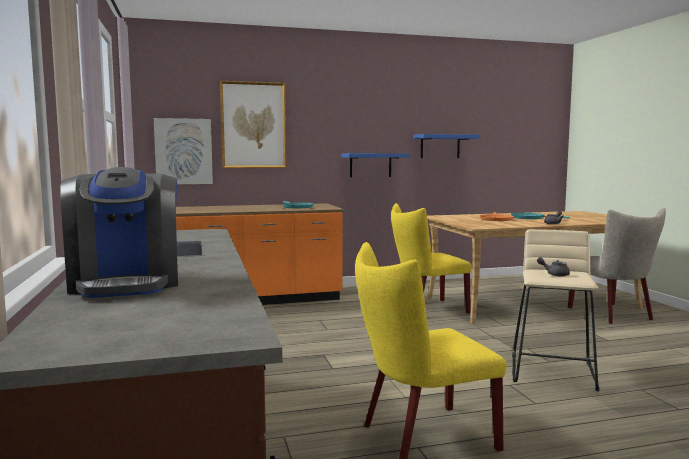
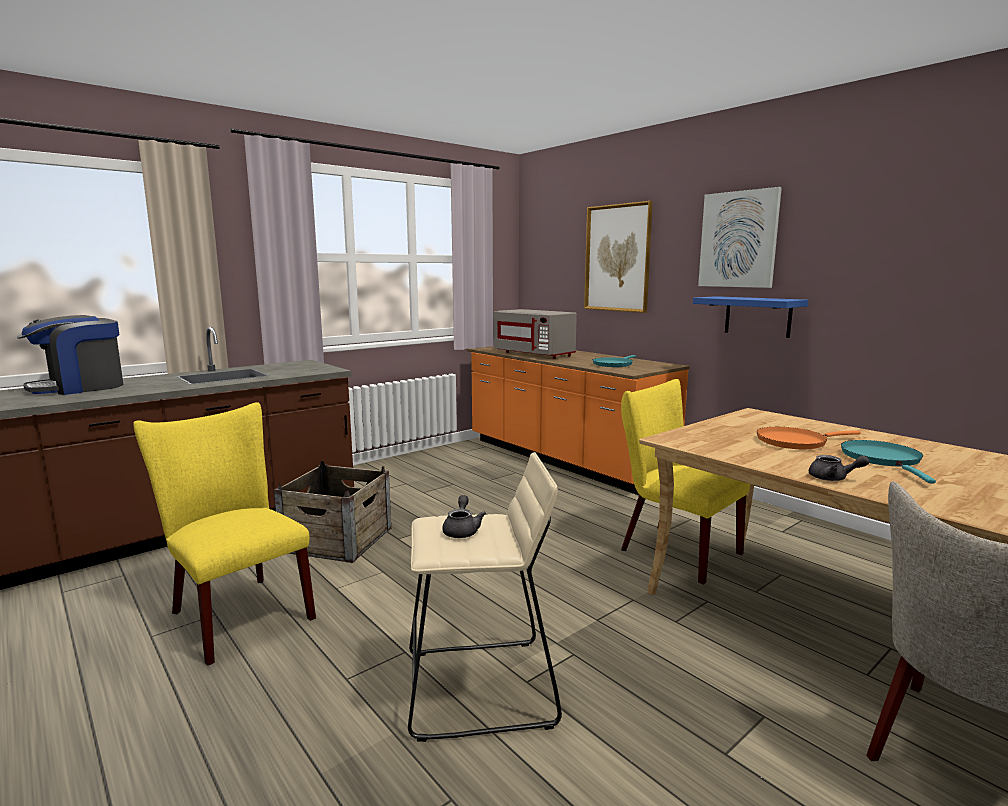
camera: 65 degrees right, 5 degrees up
(183, 151) = (557, 288): picture -> picture (738, 239)
(212, 210) = (534, 354): none -> grey microwave
(308, 389) = (338, 540): none -> crate
(440, 146) = (895, 289): blue shelf -> none

